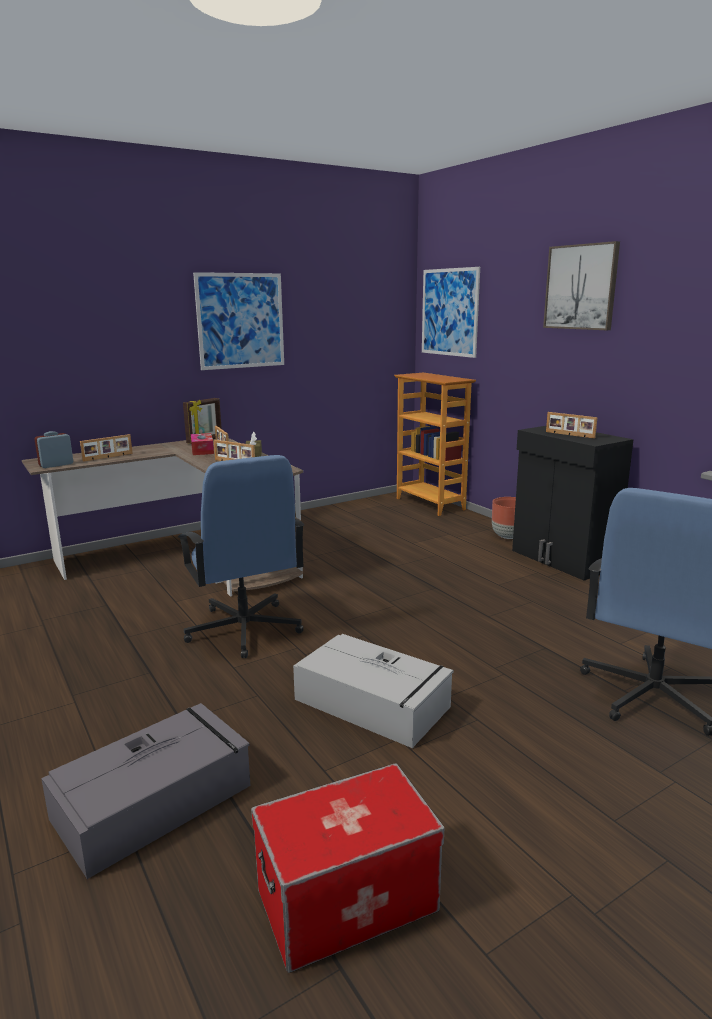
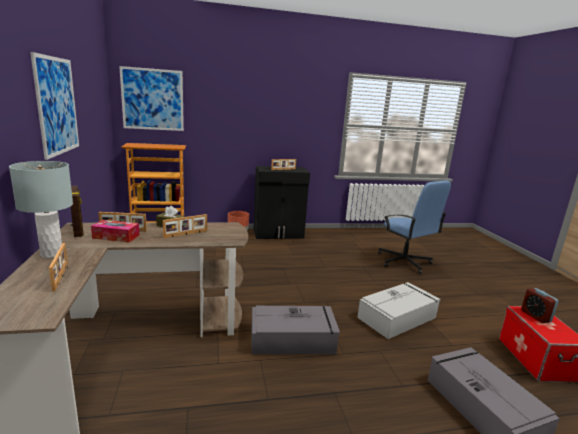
camera: 70 degrees left, 0 degrees up
(56, 465) = (42, 308): alarm clock -> alarm clock (535, 316)
(148, 447) = (51, 254): none -> grey table lamp
(244, 630) = (293, 339): blue office chair -> grey storage box
(581, 287) = (264, 91): picture -> none

